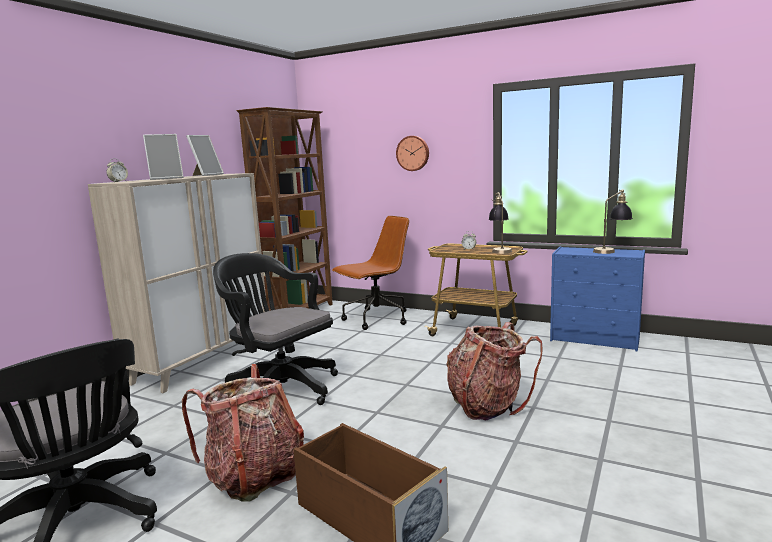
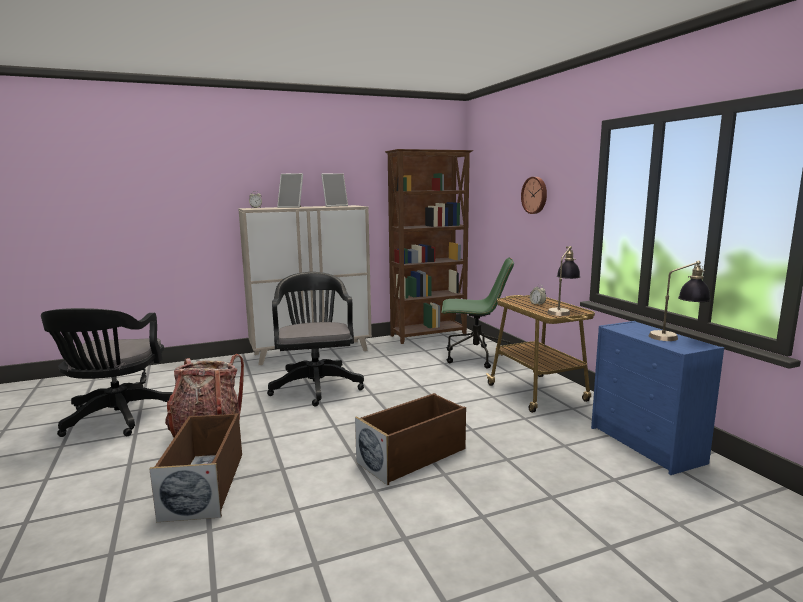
camera: 40 degrees right, 0 degrees up
(376, 319) = (474, 357): brown office chair -> green office chair
(487, 405) = (413, 455): backpack -> brown storage box

